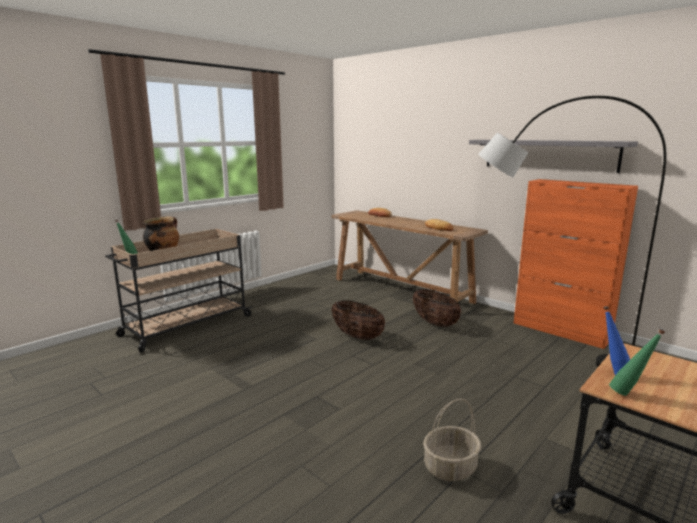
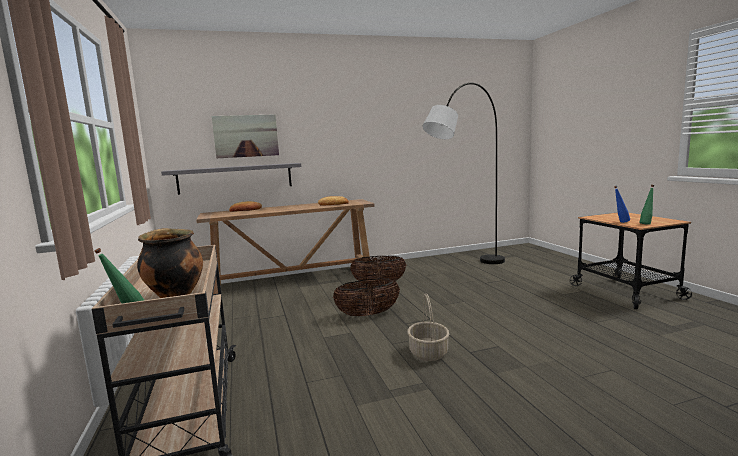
camera: 60 degrees left, 5 degrees down
(394, 148) = (246, 136): none -> picture
(450, 468) = (591, 325): basket -> basket (429, 353)
(548, 155) = (399, 131): grey shelf -> grey shelf (235, 178)
(561, 331) = (434, 258): orange cabinet -> none

